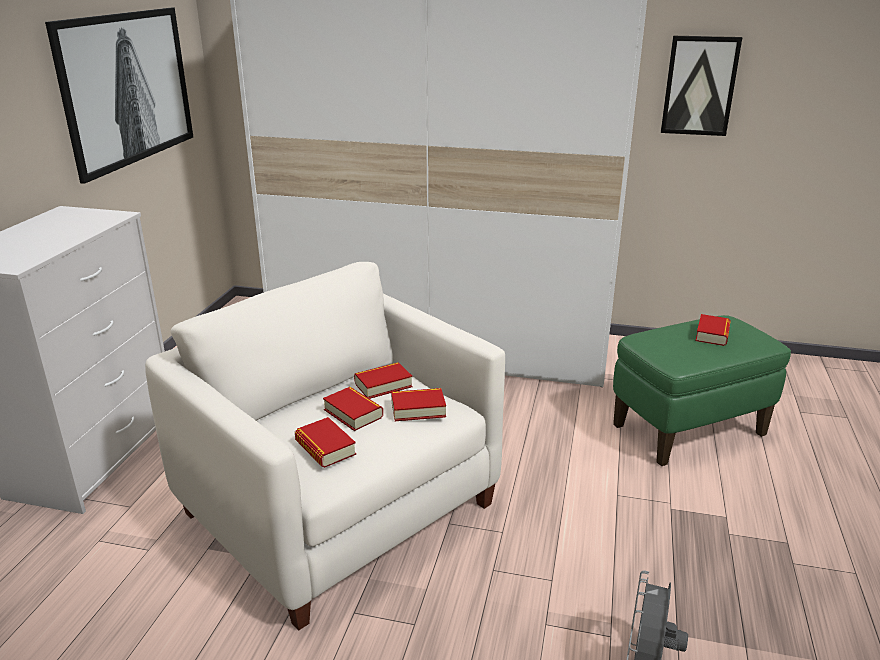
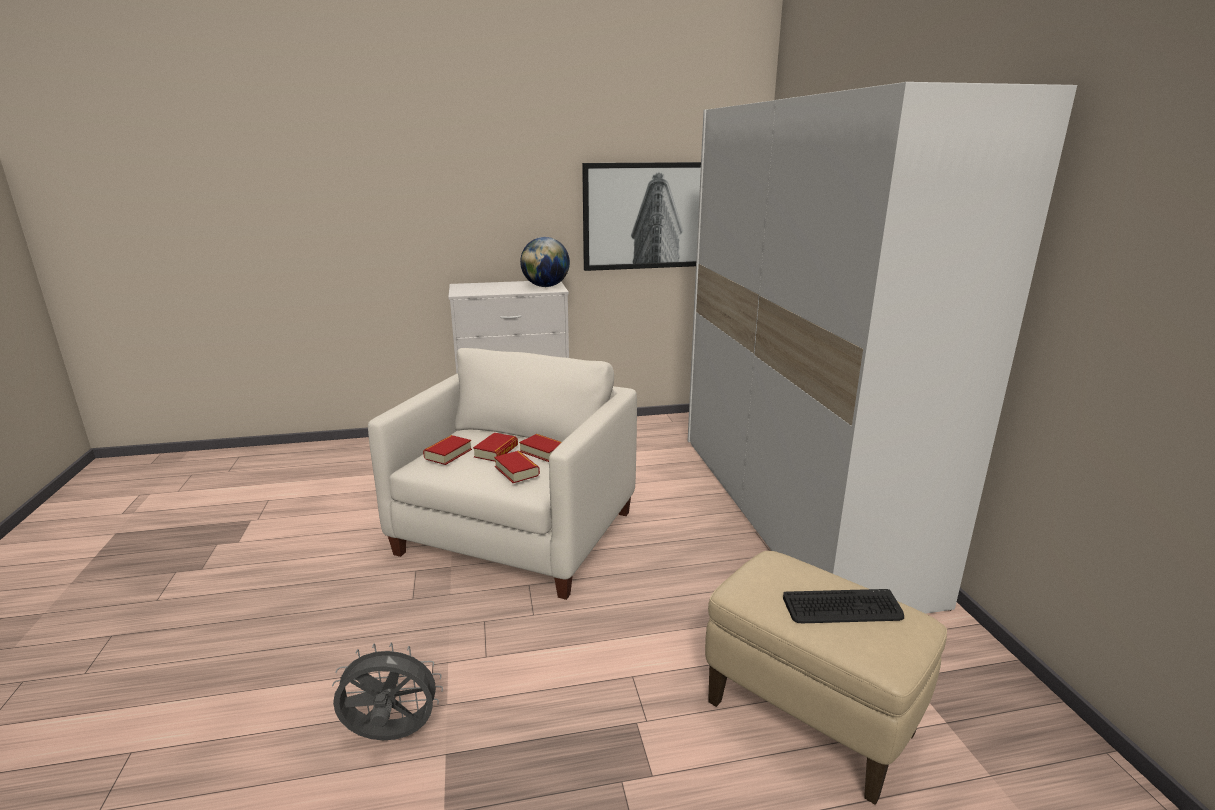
camera: 65 degrees right, 5 degrees down
(86, 217) = (545, 286): none -> globe
(689, 430) = (810, 718): green ottoman -> beige ottoman
(699, 86) = (1120, 299): picture -> none
(712, 334) = (842, 608): book -> keyboard

